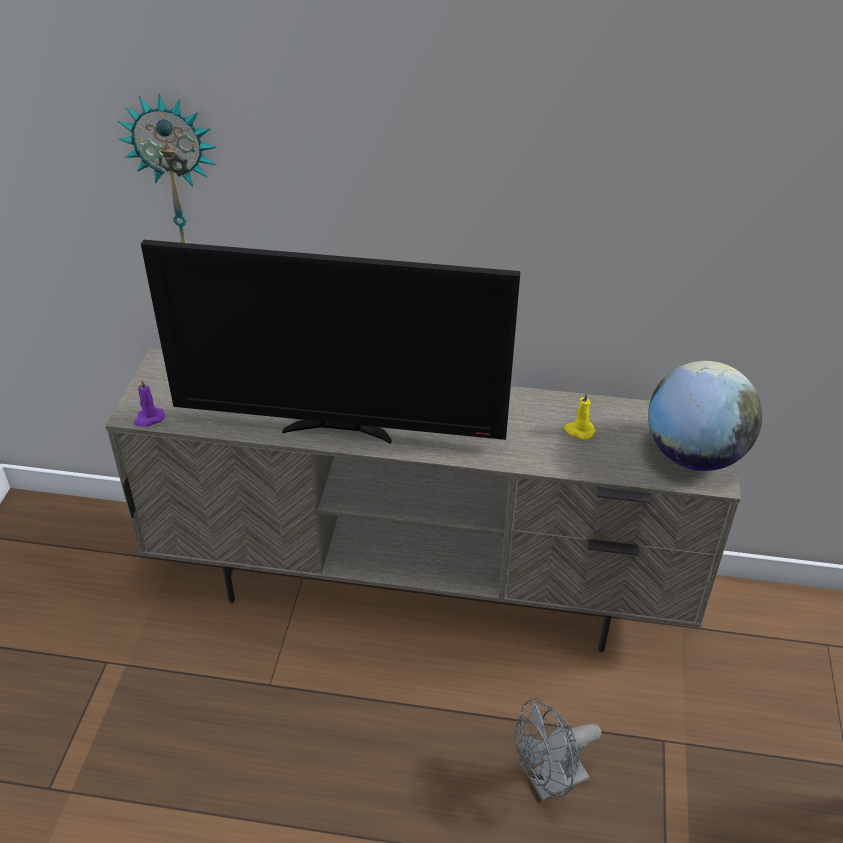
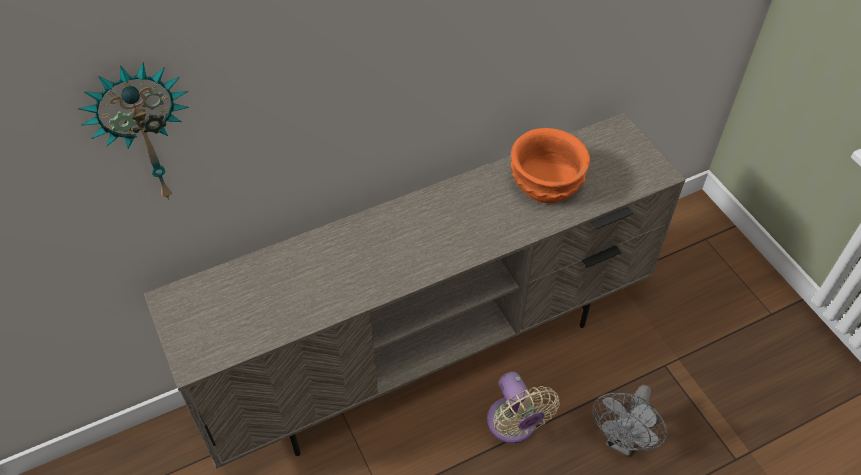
camera: 35 degrees left, 10 degrees up
(149, 419) = (211, 359): purple candle -> none
(340, 429) = (377, 279): television -> none
(447, 698) = (514, 425): none -> beige fan
(579, 430) = (545, 183): yellow candle -> orange bowl
(693, 455) = (632, 162): globe -> none

